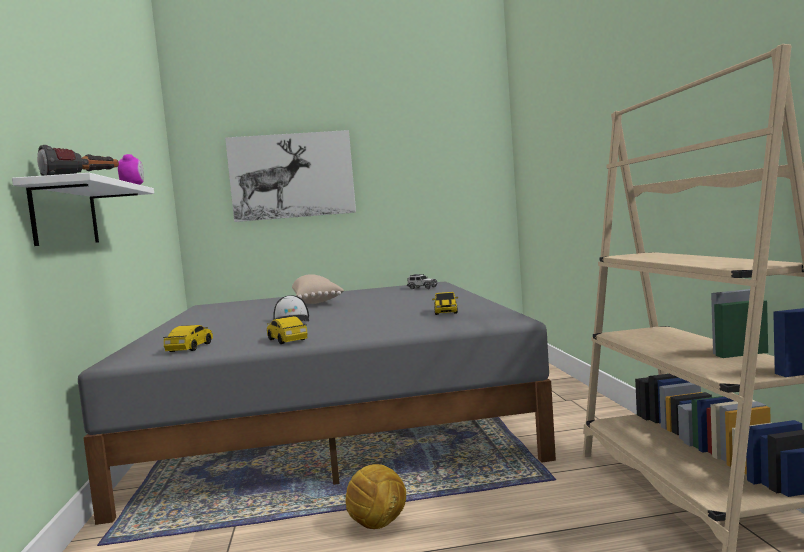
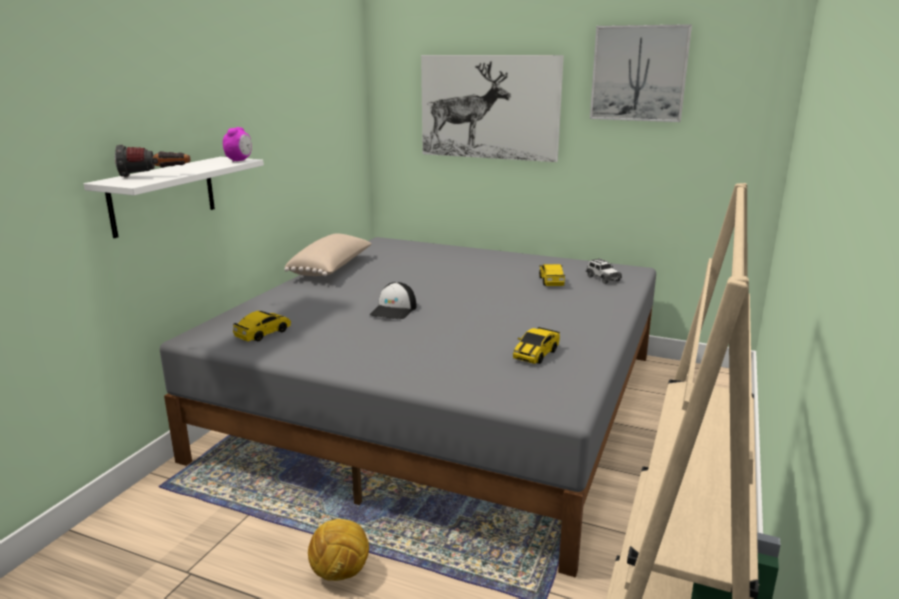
camera: 30 degrees right, 15 degrees up
(287, 340) = (337, 354): toy car -> toy car (551, 281)
(317, 301) = (469, 273): beige pillow -> beige pillow (332, 269)
(407, 140) = (639, 73): none -> picture

